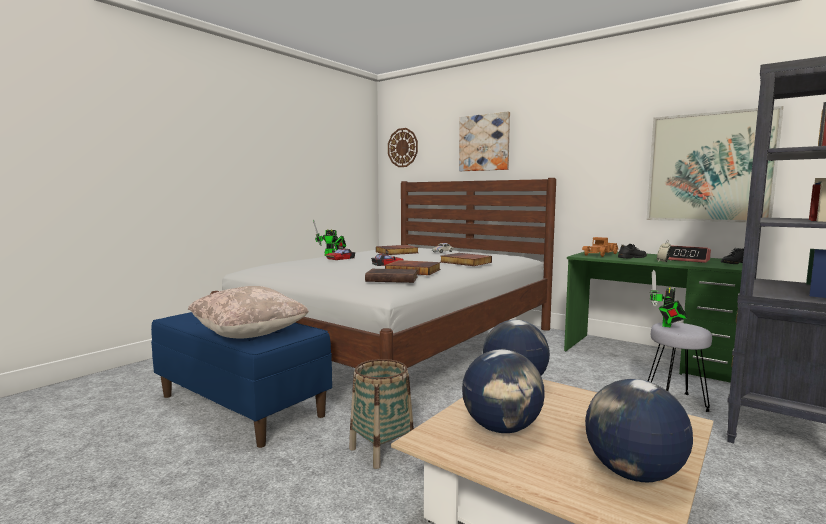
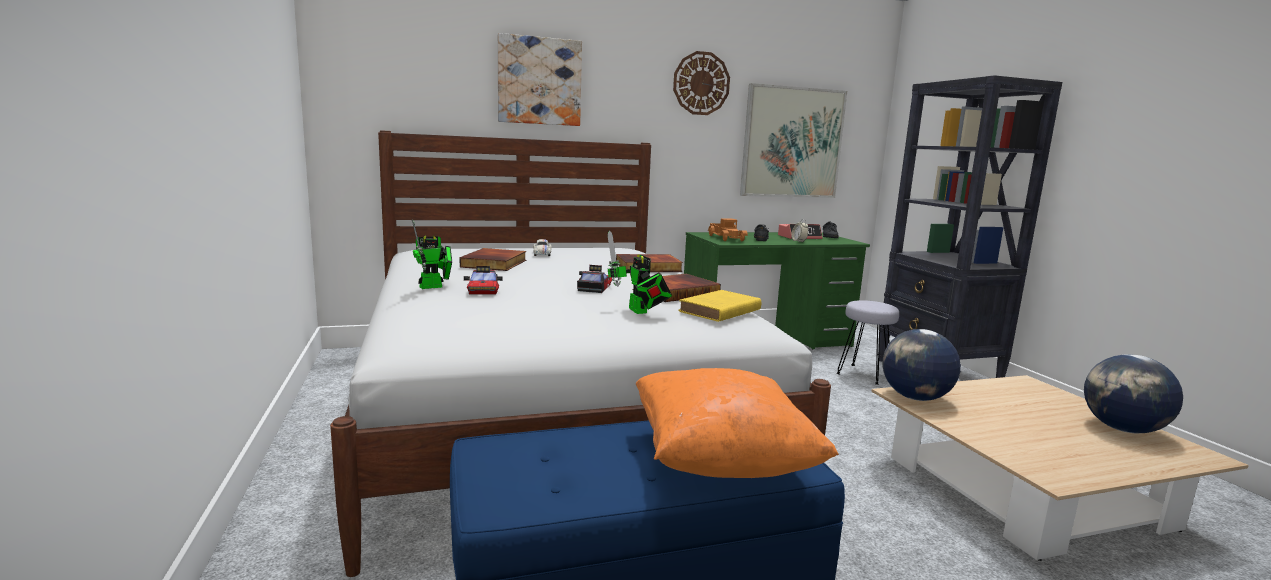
camera: 55 degrees left, 5 degrees up
(249, 334) = (721, 460): beige pillow -> orange pillow
(381, 450) = (877, 533): basket -> none
(390, 279) = (718, 311): brown book -> yellow book
(402, 147) = (369, 66): wall clock -> wall clock (701, 83)
(501, 428) = (1030, 439): globe -> none
(666, 325) = (865, 305): toy robot -> toy robot (639, 311)

